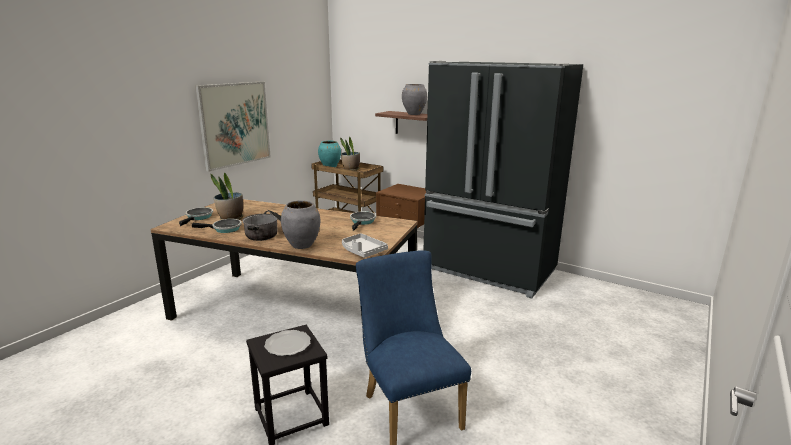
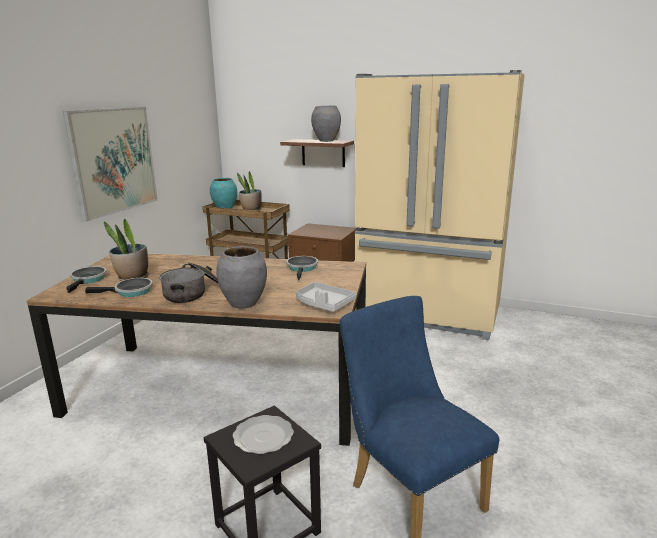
camera: 10 degrees left, 0 degrees up
(488, 271) = (428, 314): black fridge -> beige fridge

